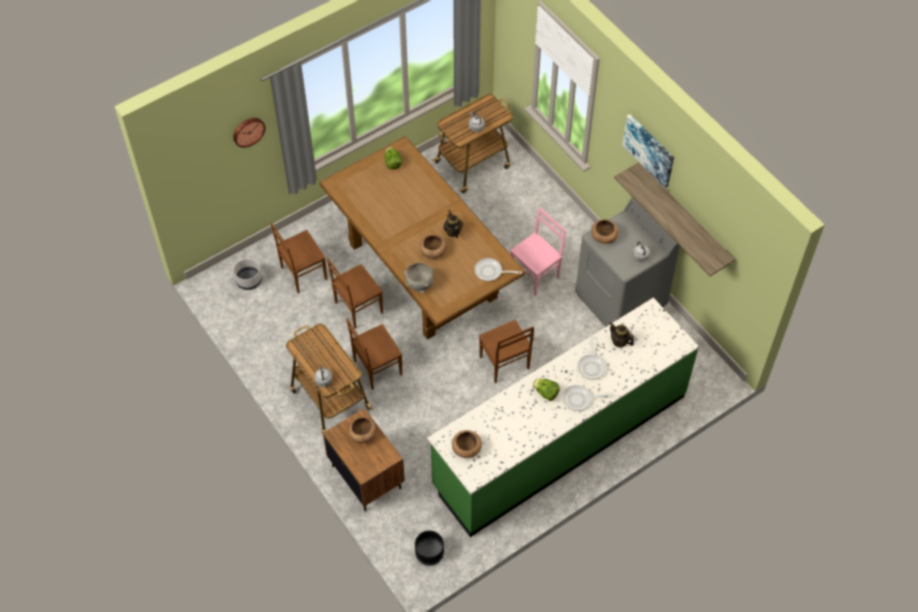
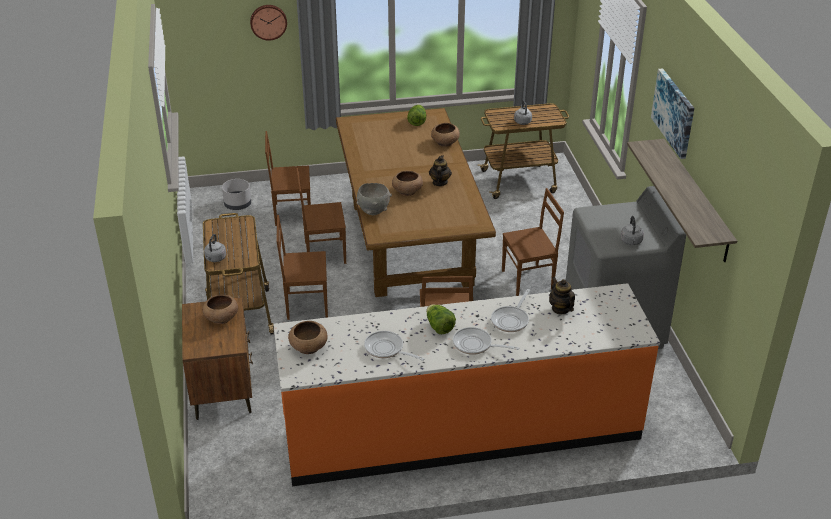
camera: 25 degrees right, 20 degrees down
(429, 553) = (234, 485): black planter -> none
(491, 272) = (457, 222): frying pan -> frying pan (387, 349)
(535, 275) = (528, 280): pink chair -> brown chair
(559, 440) = (461, 430): green counter -> orange counter
(603, 237) = (597, 215): brown bowl -> brown bowl (445, 142)

